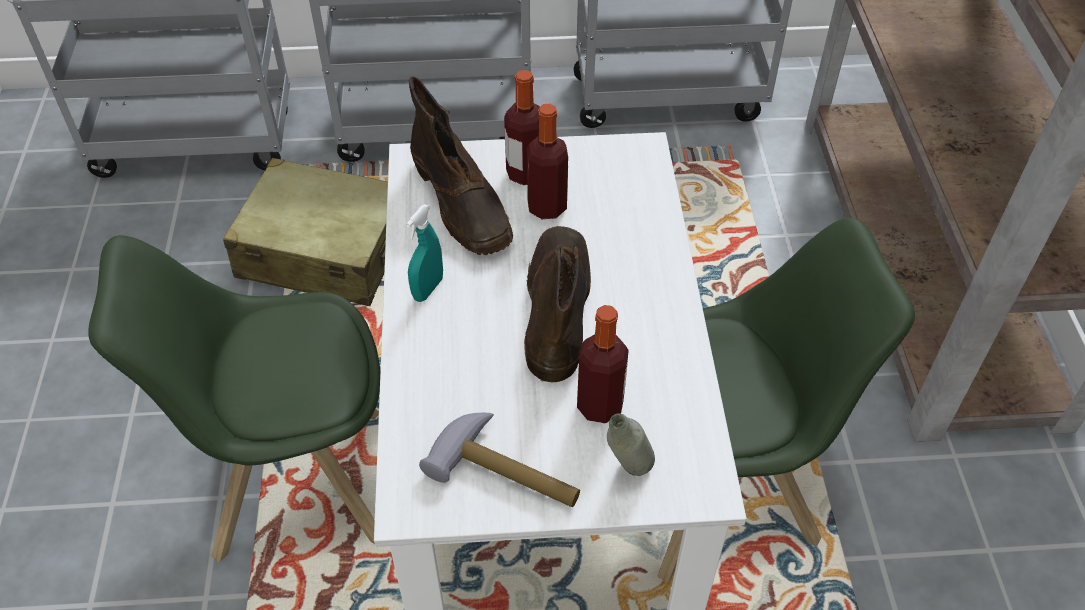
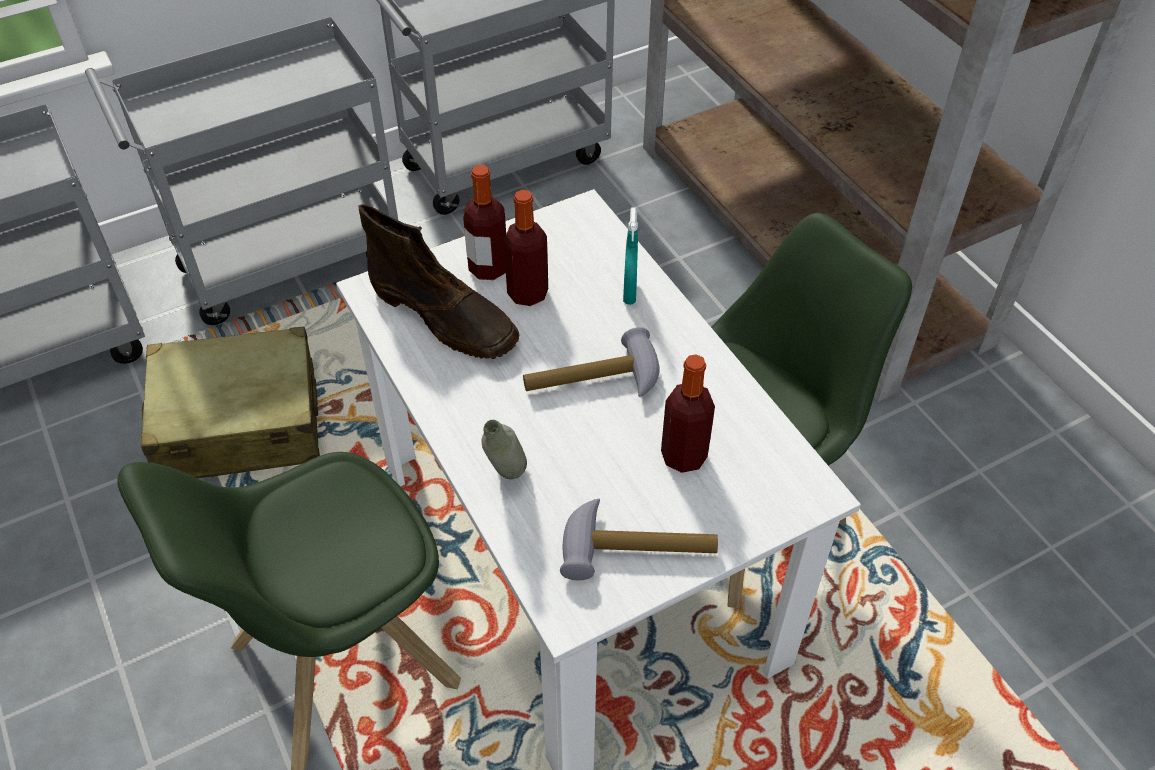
camera: 25 degrees left, 0 degrees up
(428, 289) = (461, 408): turquoise spray bottle -> turquoise spray bottle (629, 292)
(557, 307) = (593, 382): brown boot -> hammer
(627, 475) = (742, 507): grey bottle -> grey bottle (506, 481)

